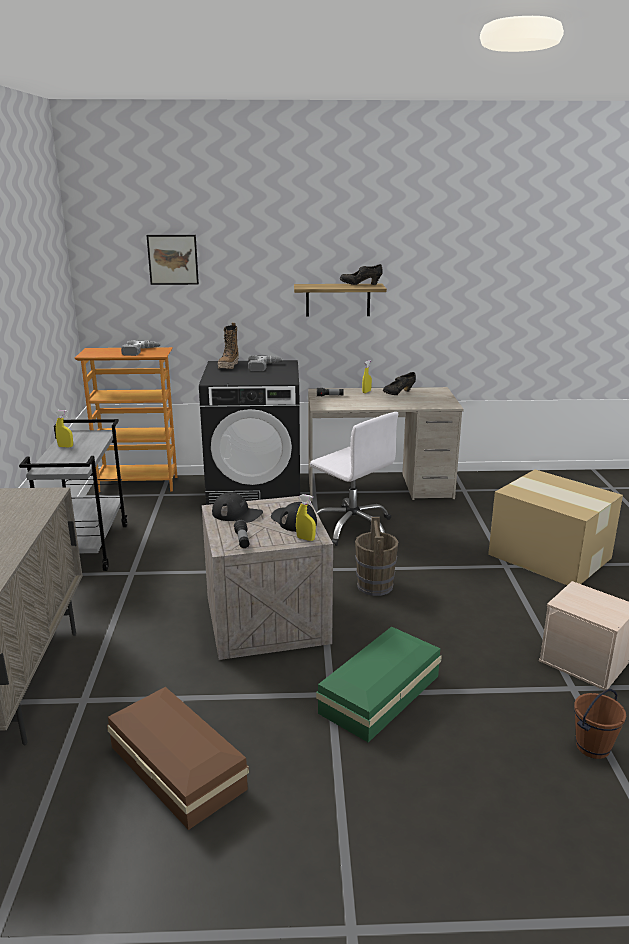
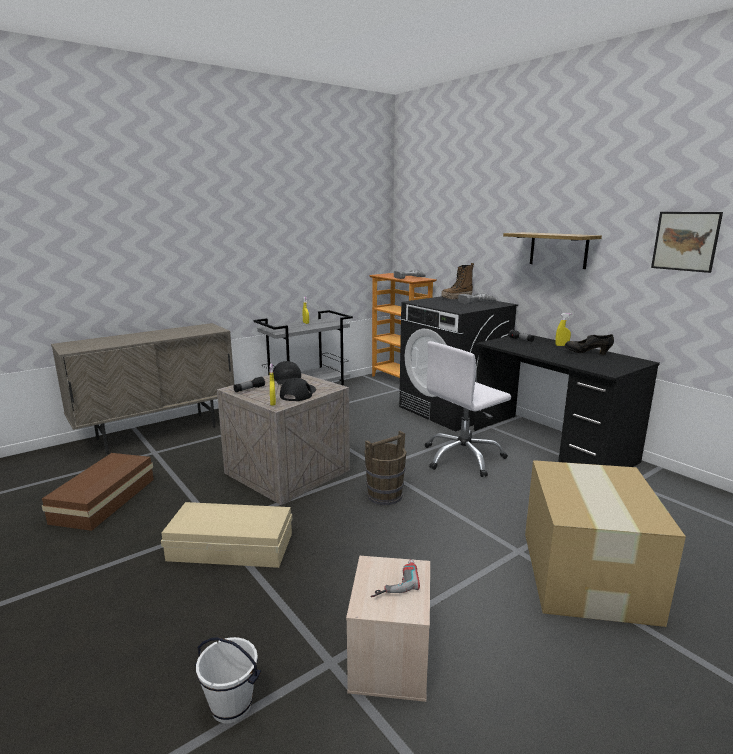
camera: 55 degrees right, 5 degrees down
(173, 259) = (445, 208): picture -> picture (685, 241)
(352, 527) = (463, 457): white office chair -> white office chair turned 45 degrees clockwise
(360, 285) = (572, 234): black shoe -> none
(377, 694) = (229, 546): green storage box -> beige storage box
(379, 487) = (551, 446): beige desk -> black desk
(588, 601) = (393, 581): none -> power drill
(592, 747) = (232, 705): brown bucket -> white bucket

